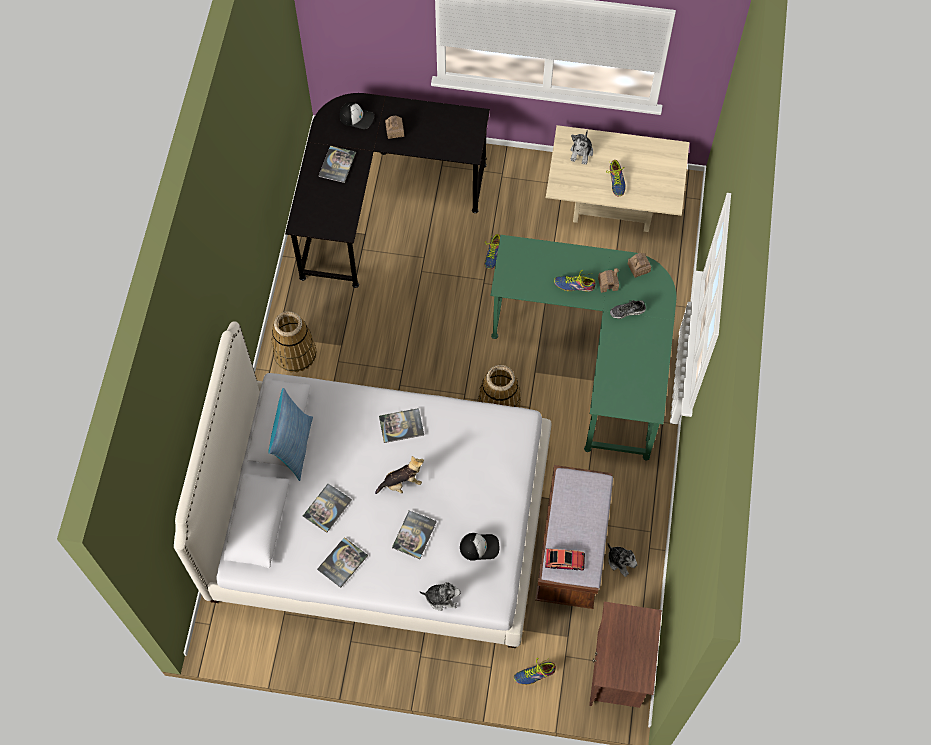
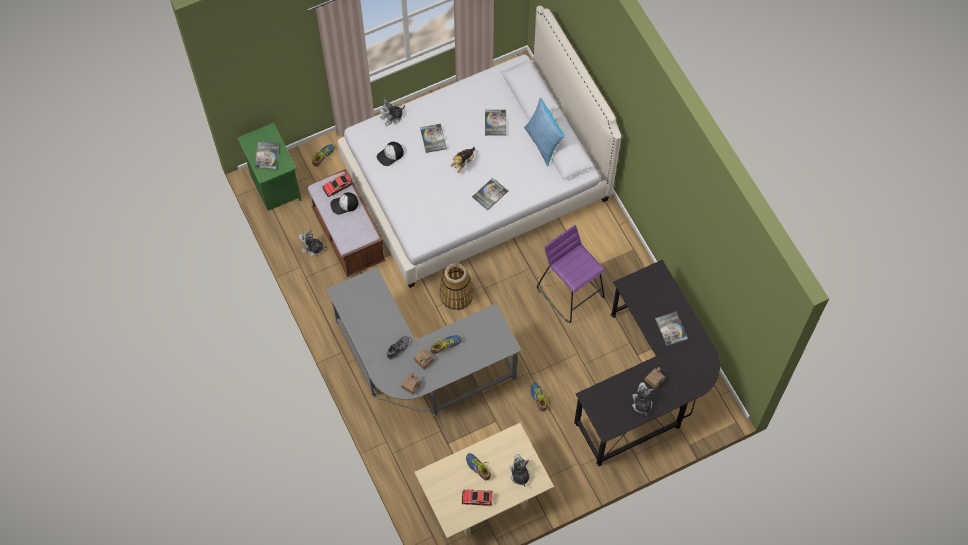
camera: 145 degrees right, 0 degrees up
(295, 353) = (612, 245): basket -> none
(342, 562) = (462, 101): book -> book (267, 156)
(357, 117) = (689, 373): cap -> cap (344, 204)
(378, 333) = (570, 292): none -> purple stool
(424, 119) = (641, 403): none -> plush toy
(593, 355) = (418, 368): green desk -> grey desk
(618, 673) = (274, 186): brown nightstand -> green nightstand
(637, 156) = (477, 498): none -> toy car

